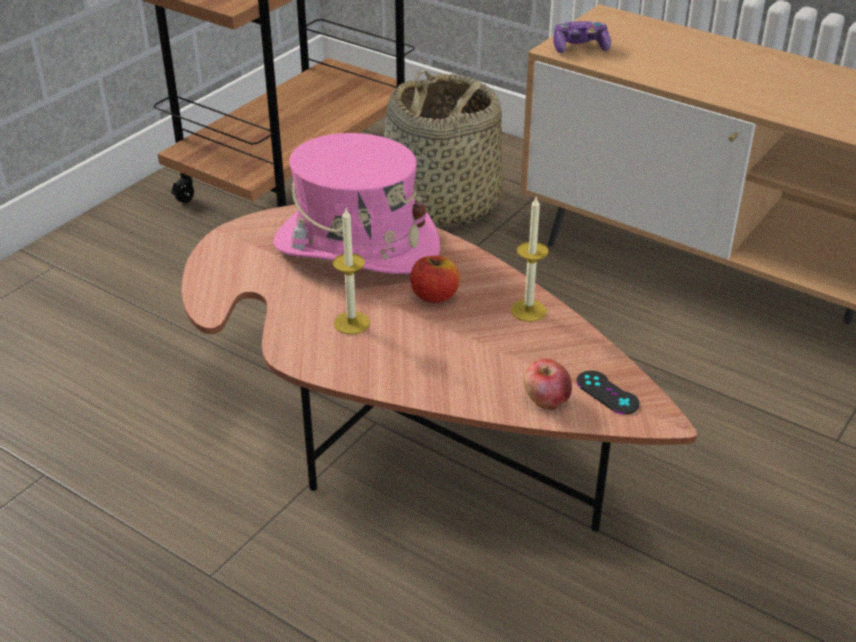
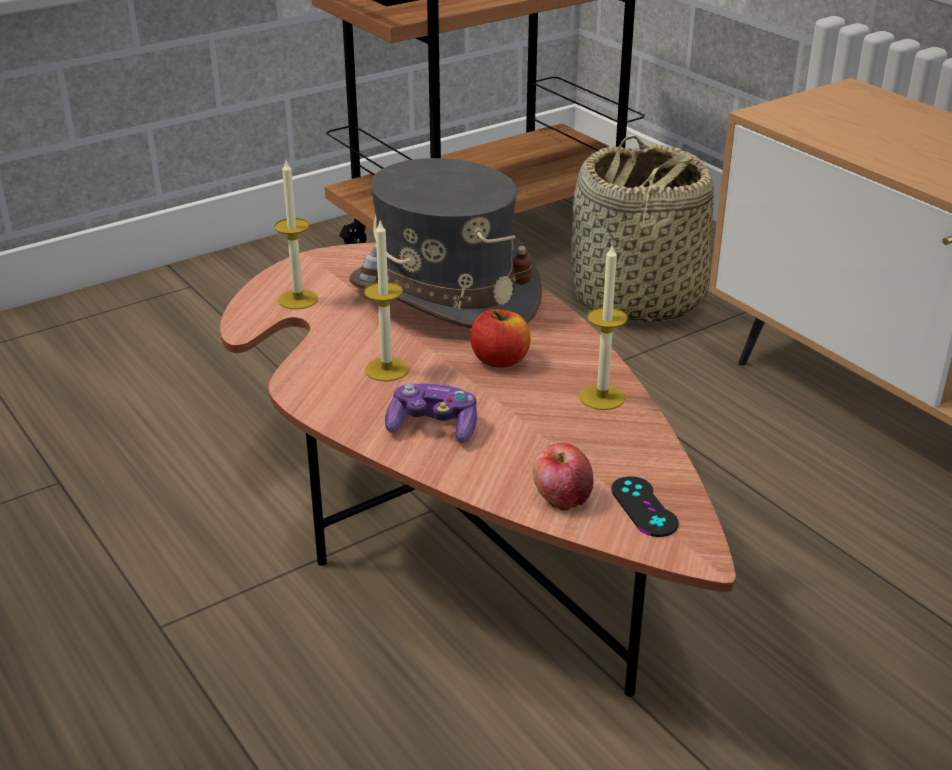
camera: 20 degrees right, 5 degrees down
(239, 275) = (298, 299): none -> candle
(356, 246) = (444, 294): pink hat -> grey hat
(580, 48) = (796, 116): game controller -> game controller (433, 427)

